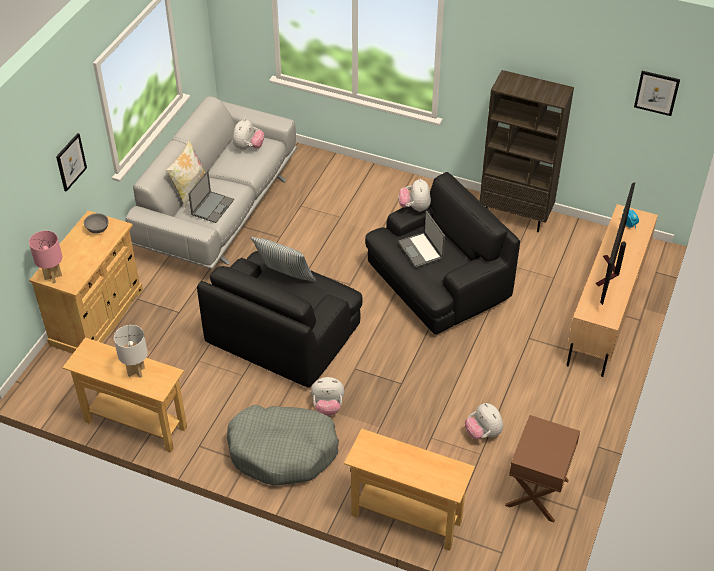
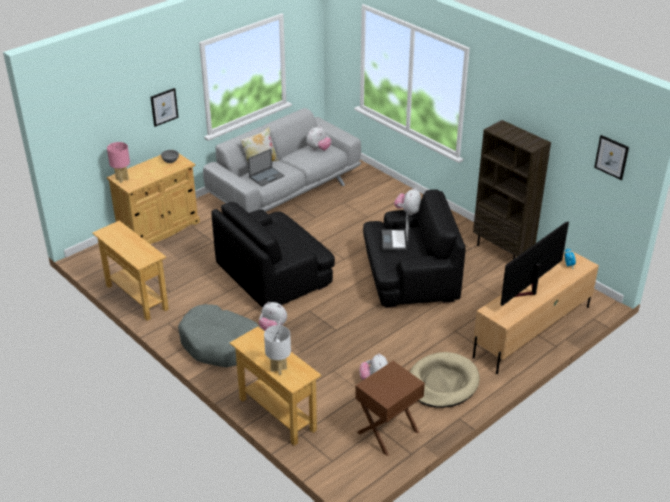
camera: 25 degrees right, 10 degrees down
(136, 371) = (135, 248): white table lamp -> white table lamp (279, 369)
(285, 278) = (285, 231): pillow -> none
(555, 409) = (442, 383): none -> beige dog bed

